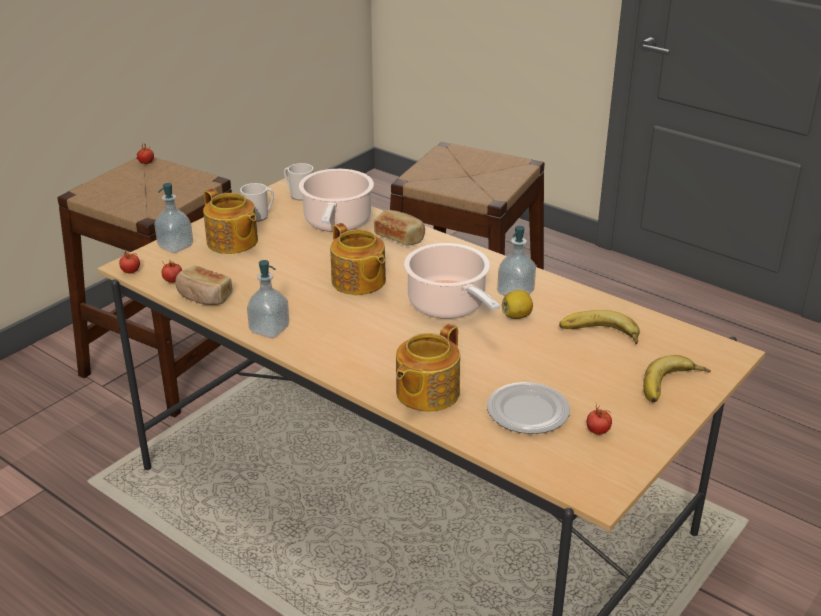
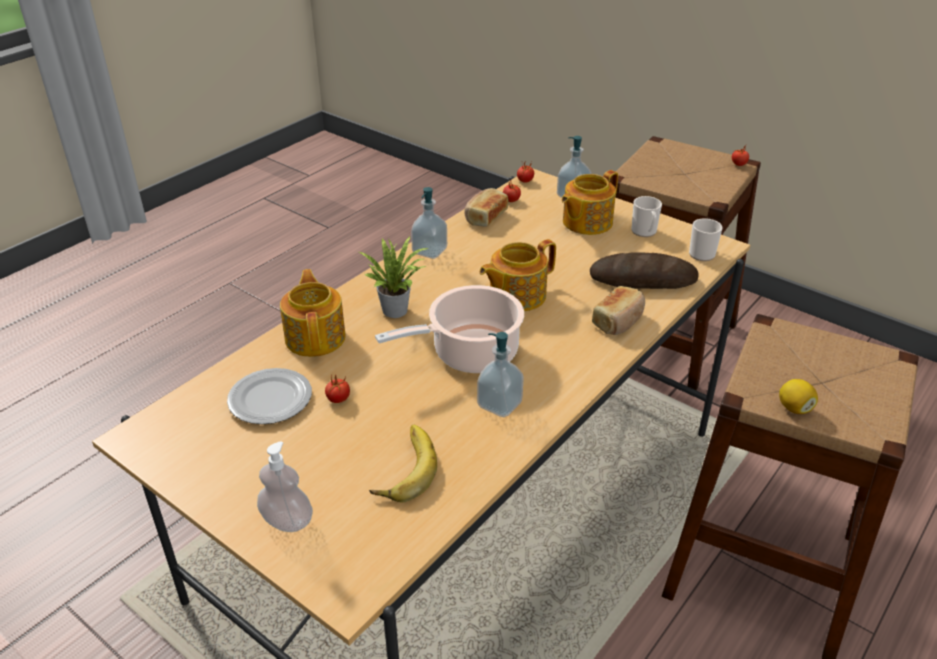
camera: 90 degrees right, 5 degrees up
(337, 223) = (643, 278): cooking pot -> bread
(377, 346) = (397, 309): none -> potted plant
(426, 393) = (316, 337): teapot -> teapot turned 45 degrees clockwise
(517, 316) = (448, 402): lemon -> lemon (794, 408)
(598, 431) = (225, 446): tomato -> tomato (338, 399)
(673, 386) = (287, 521): banana -> soap dispenser

